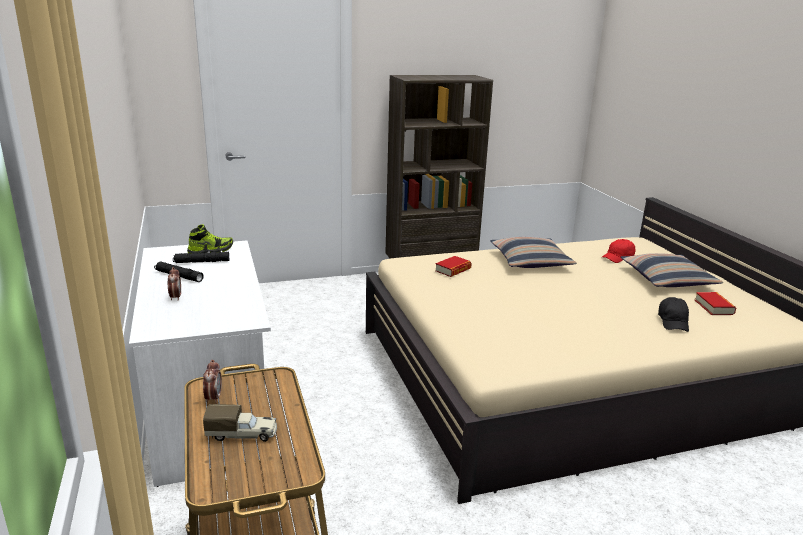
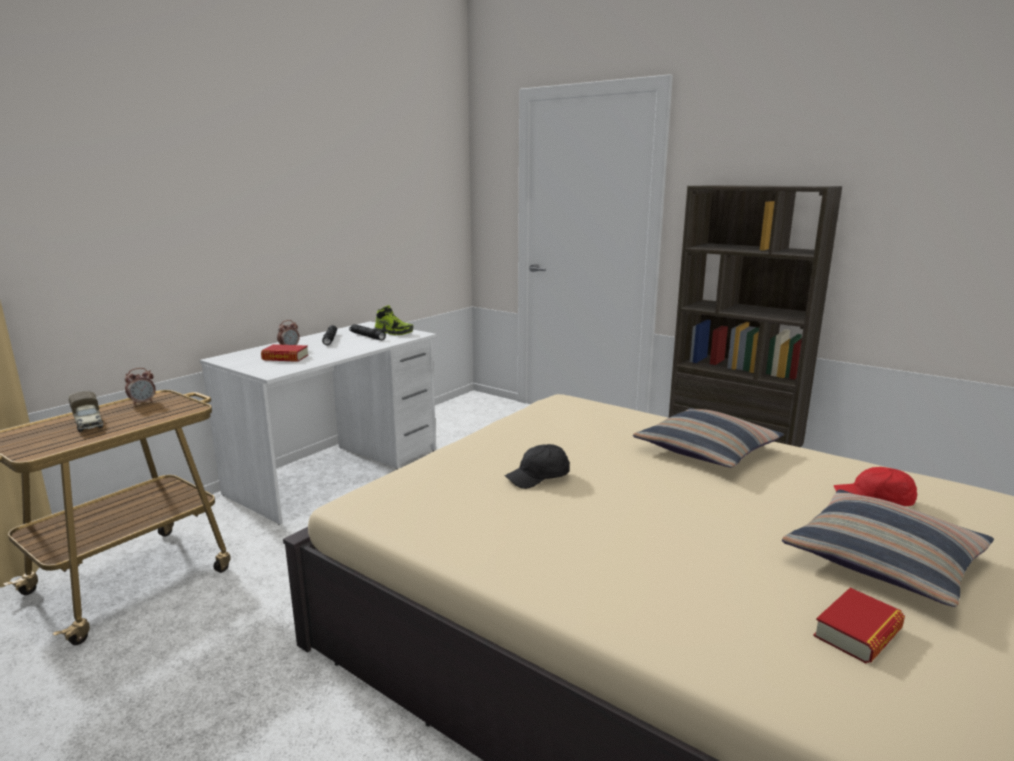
camera: 55 degrees right, 5 degrees down
(453, 270) = (583, 421): book -> book (285, 357)
(673, 322) = (703, 599): black cap -> black cap (539, 477)

